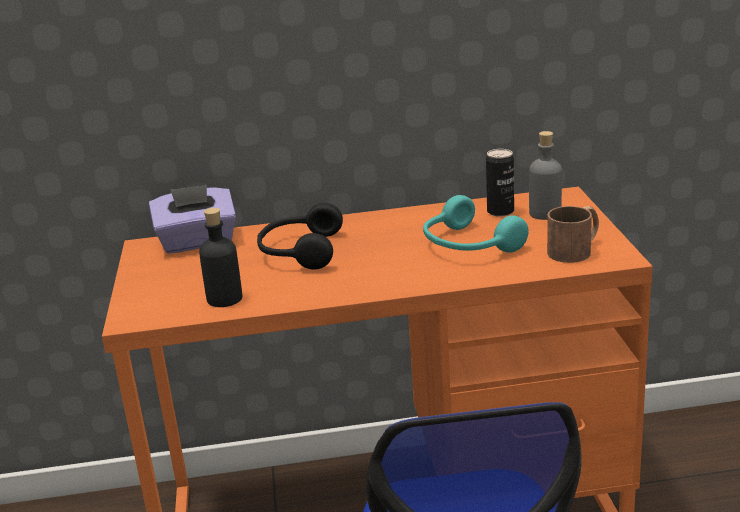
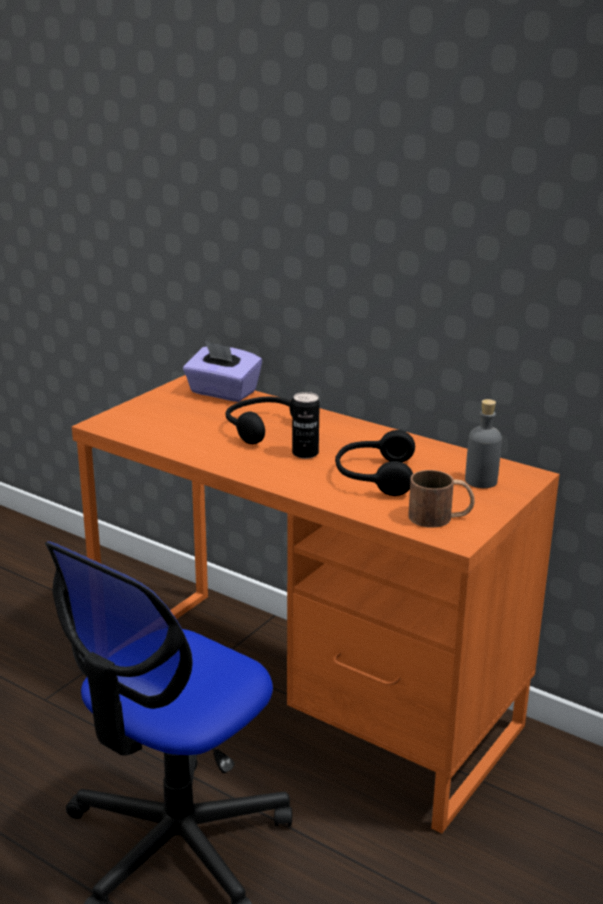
camera: 40 degrees right, 0 degrees up
(225, 299) = (166, 436): black bottle -> none
(467, 246) = (374, 476): turquoise headphones -> black headphones
(500, 212) = (452, 464): can -> can (305, 453)

